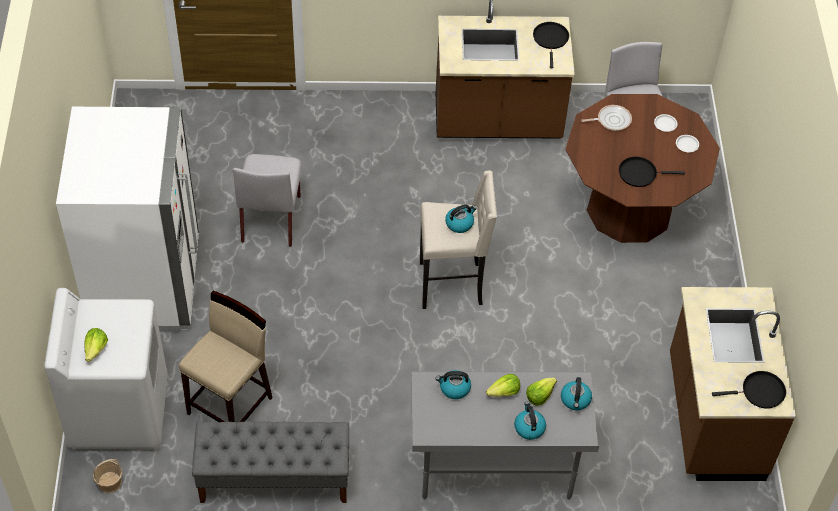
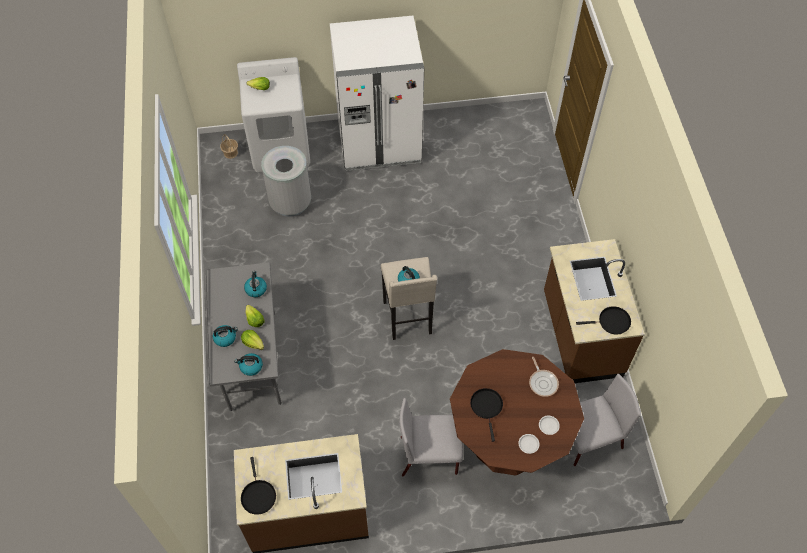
camera: 85 degrees right, 5 degrees up
(231, 405) = (290, 203): beige stool -> grey trash can
(271, 217) = (448, 201): grey chair -> grey chair (430, 455)
(274, 479) = (237, 234): grey bench -> none

